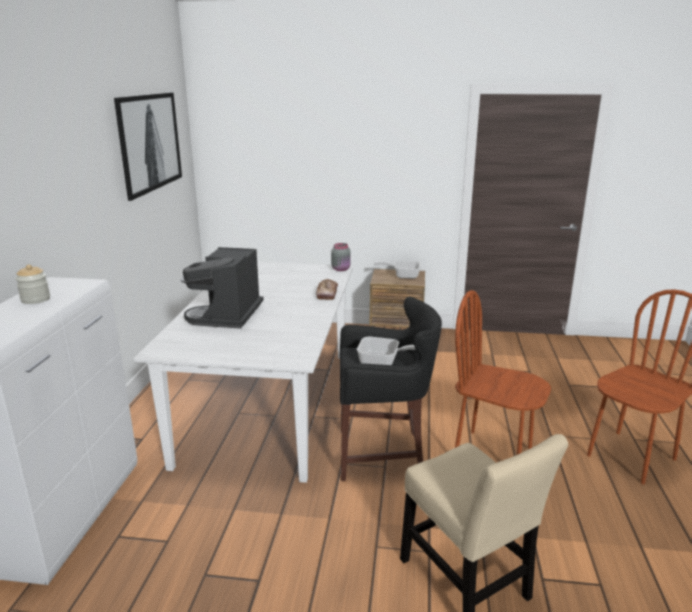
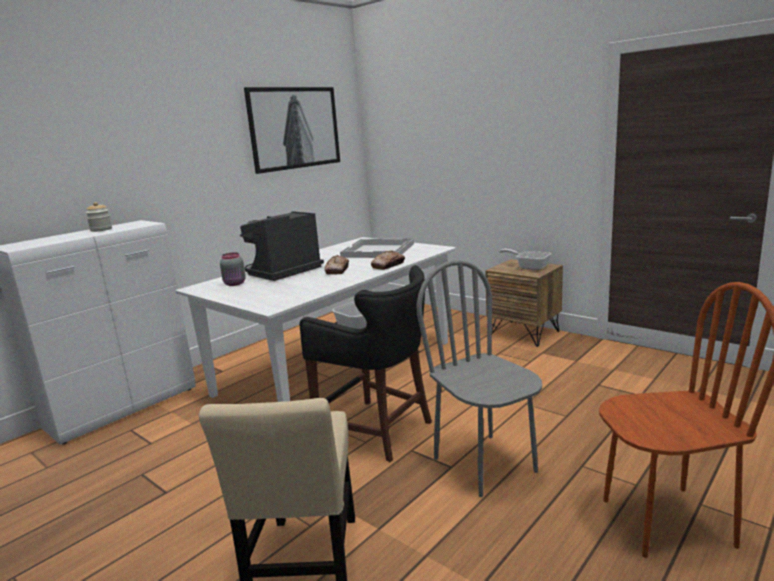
camera: 35 degrees right, 5 degrees down
(285, 277) = (378, 250): none -> white tray
(285, 306) = (337, 270): none -> bread
(341, 269) = (438, 249): grey jar -> grey jar (235, 284)
(493, 455) = (485, 464): brown chair -> grey chair

